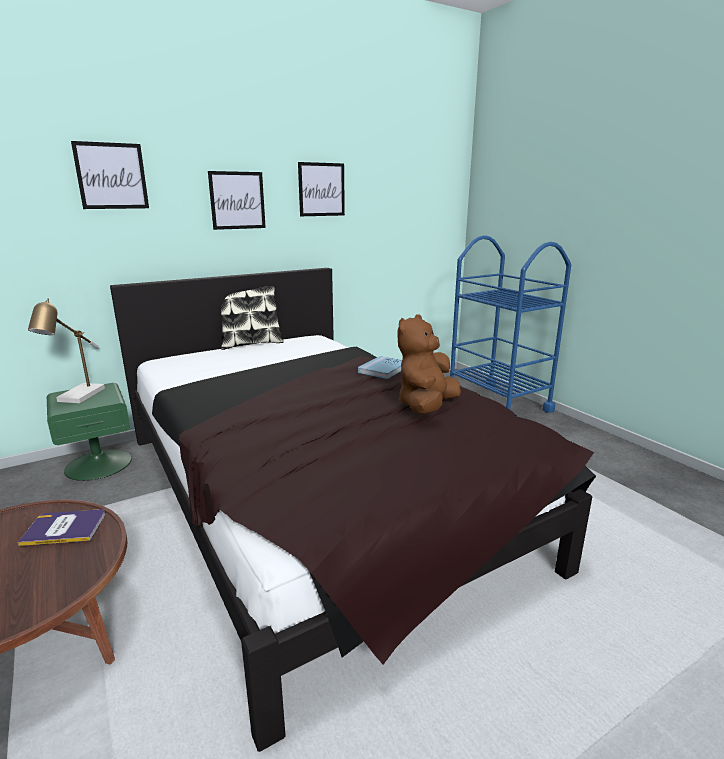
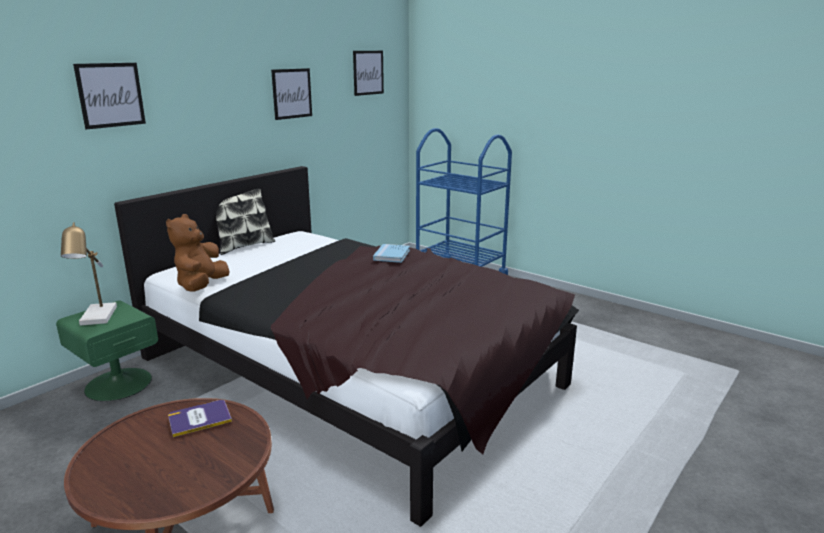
camera: 20 degrees left, 0 degrees up
(237, 200) = (221, 109): picture -> picture (368, 72)
(426, 406) = (447, 279): brown plush toy -> brown plush toy (201, 286)

